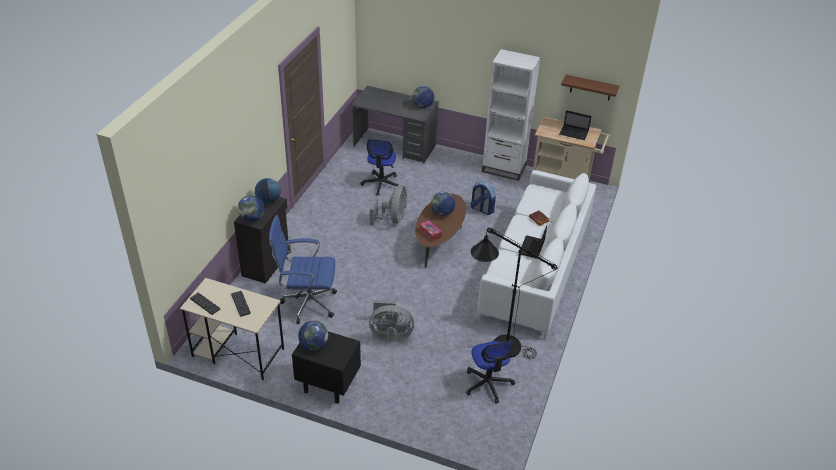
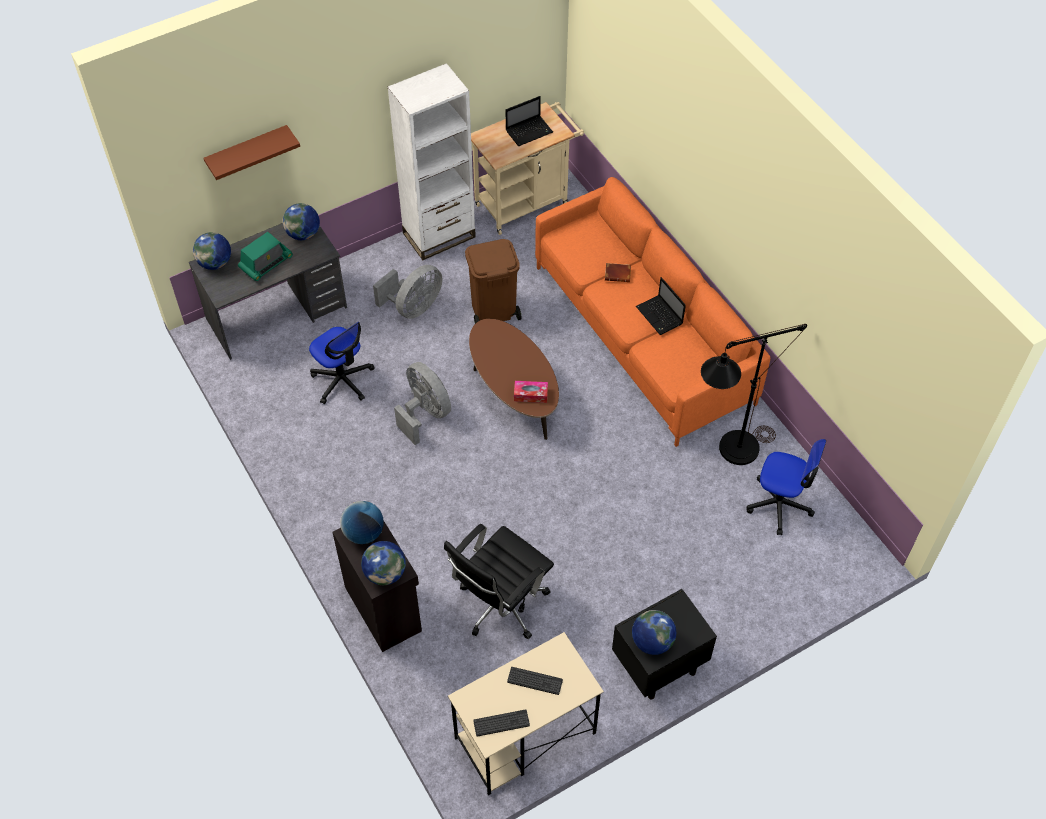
camera: 50 degrees left, 15 degrees up
(306, 303) = (500, 606): blue office chair -> black office chair
(390, 334) = (627, 549): grey fan -> grey fan (413, 307)
(393, 104) = (266, 263): none -> radio
(442, 213) = (504, 357): globe -> globe (215, 263)
(481, 209) = (493, 310): backpack -> brown trash can
(535, 269) = (642, 334): white sofa -> orange sofa
(590, 88) = (520, 60): brown shelf -> brown shelf (247, 152)

